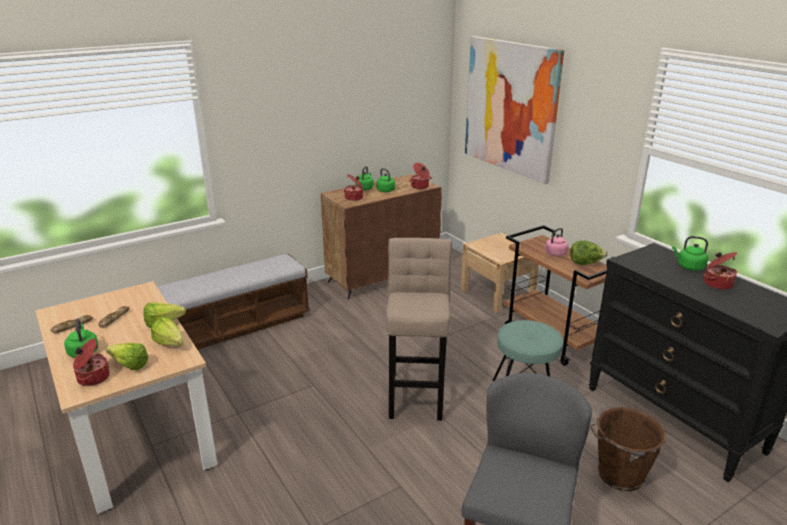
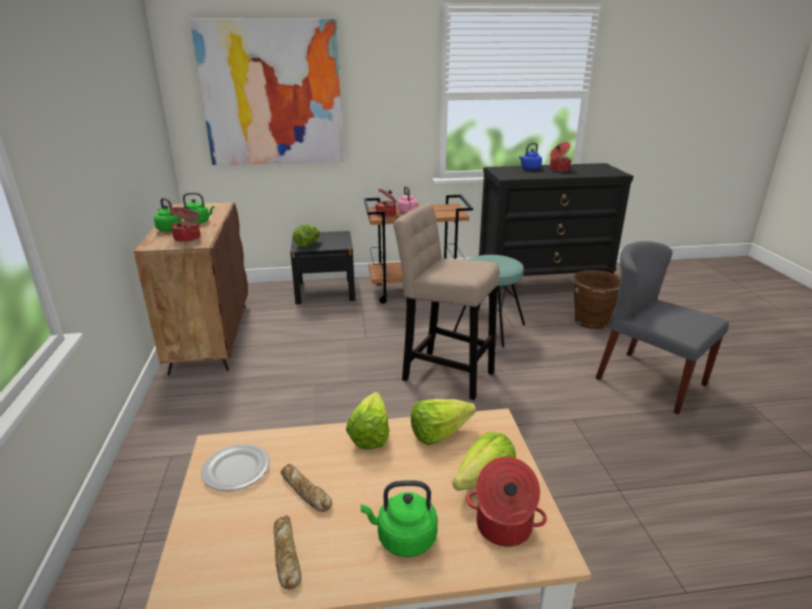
camera: 65 degrees left, 0 degrees up
(127, 298) = (236, 470): none -> plate
(233, 328) = (178, 483): bench -> none
(420, 186) = (217, 208): cooking pot -> cooking pot (386, 214)
(497, 294) = (325, 291): beige nightstand -> black nightstand
(585, 263) = (435, 208): lettuce -> lettuce (308, 244)
(688, 267) = (529, 168): green kettle -> blue kettle

